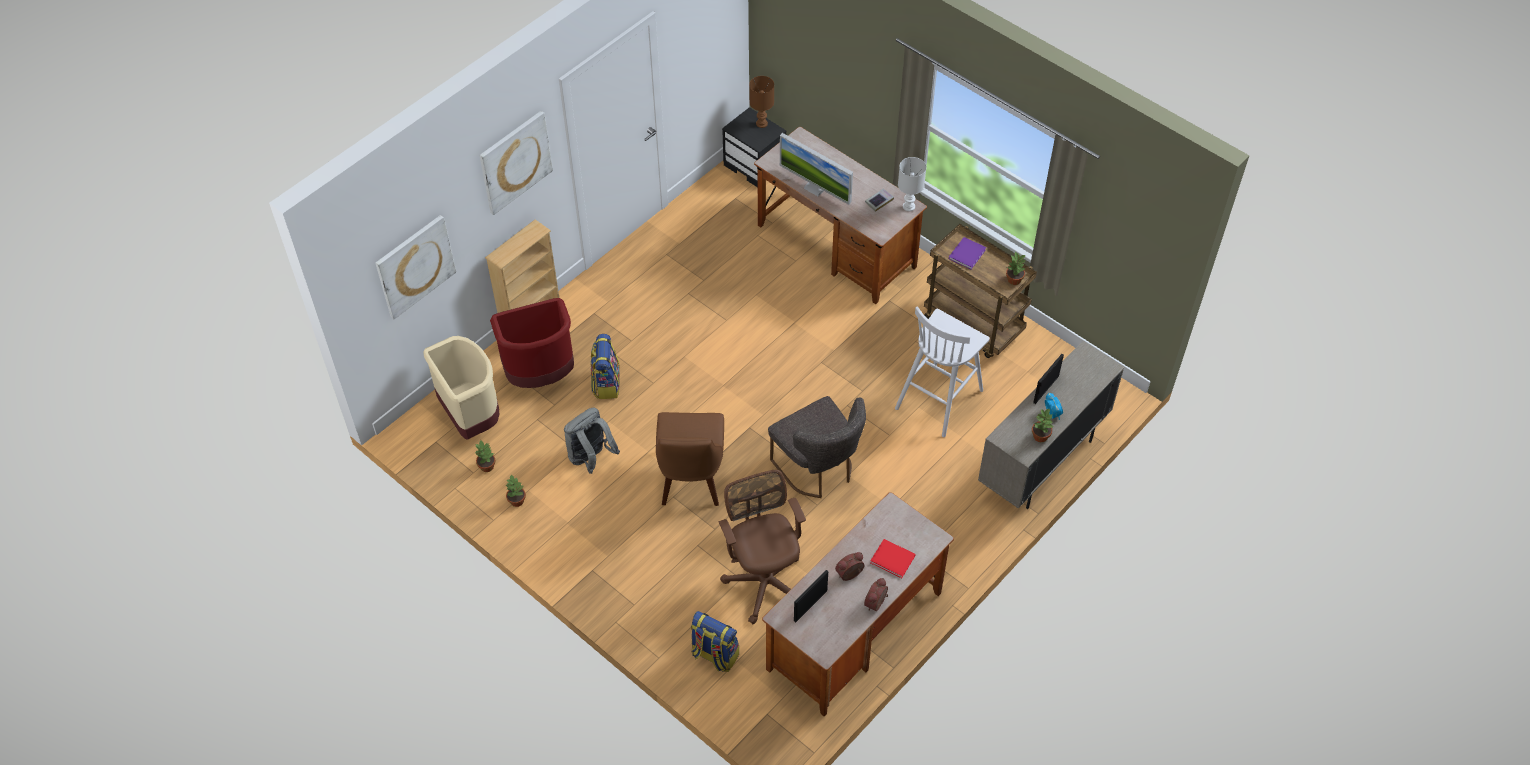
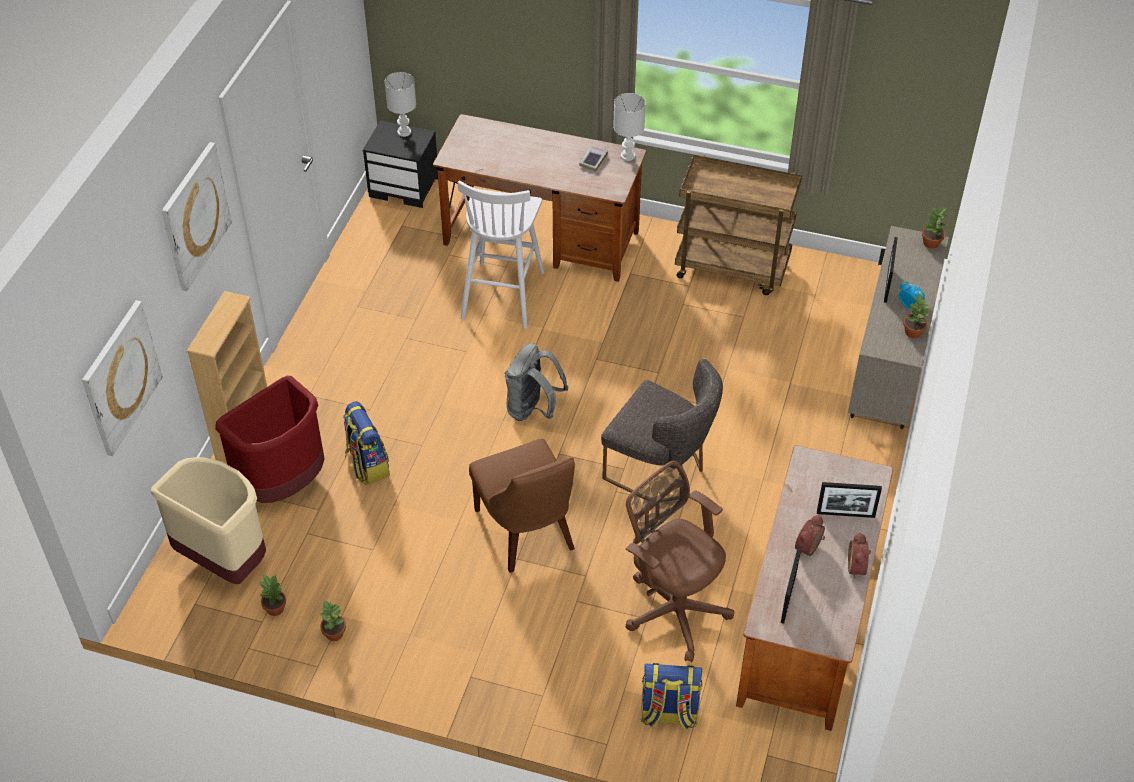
camera: 25 degrees left, 5 degrees down
(591, 458) = (396, 553): grey backpack -> grey backpack (533, 409)
(761, 124) = (403, 132): brown table lamp -> white table lamp
(815, 188) = (516, 168): monitor -> none
(893, 560) = (845, 514): red book -> picture frame
(940, 398) = (744, 351): white stool -> white stool (503, 293)
(967, 253) = (717, 182): purple book -> none
(1014, 280) = (782, 192): potted plant -> potted plant (931, 243)

